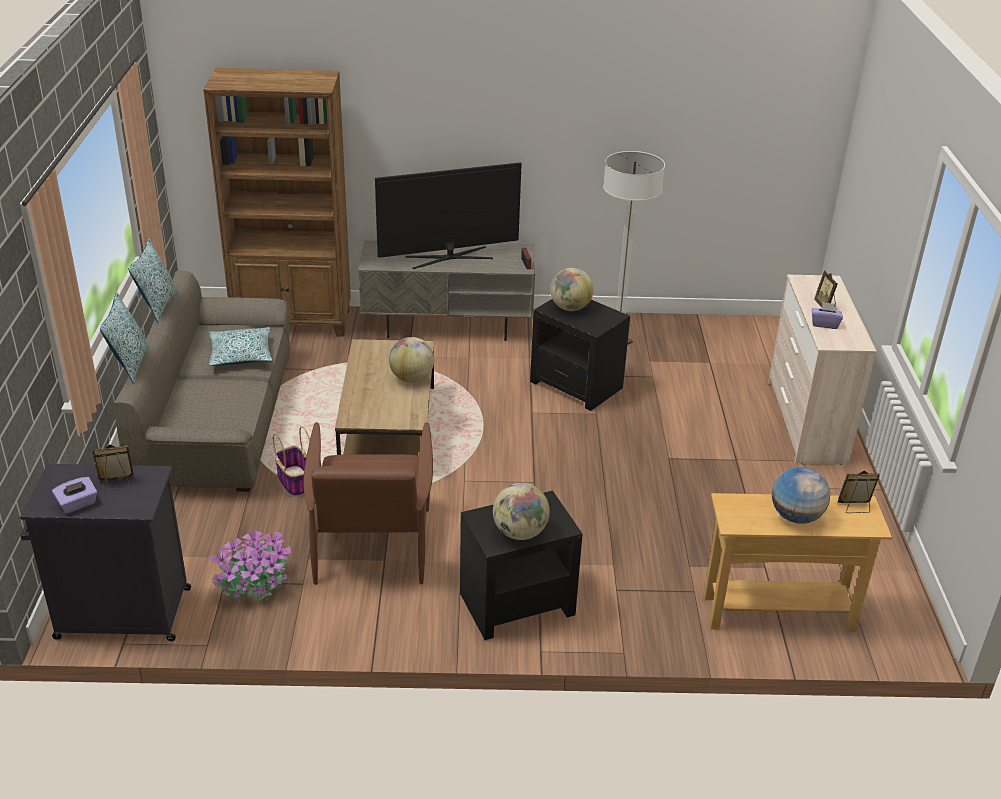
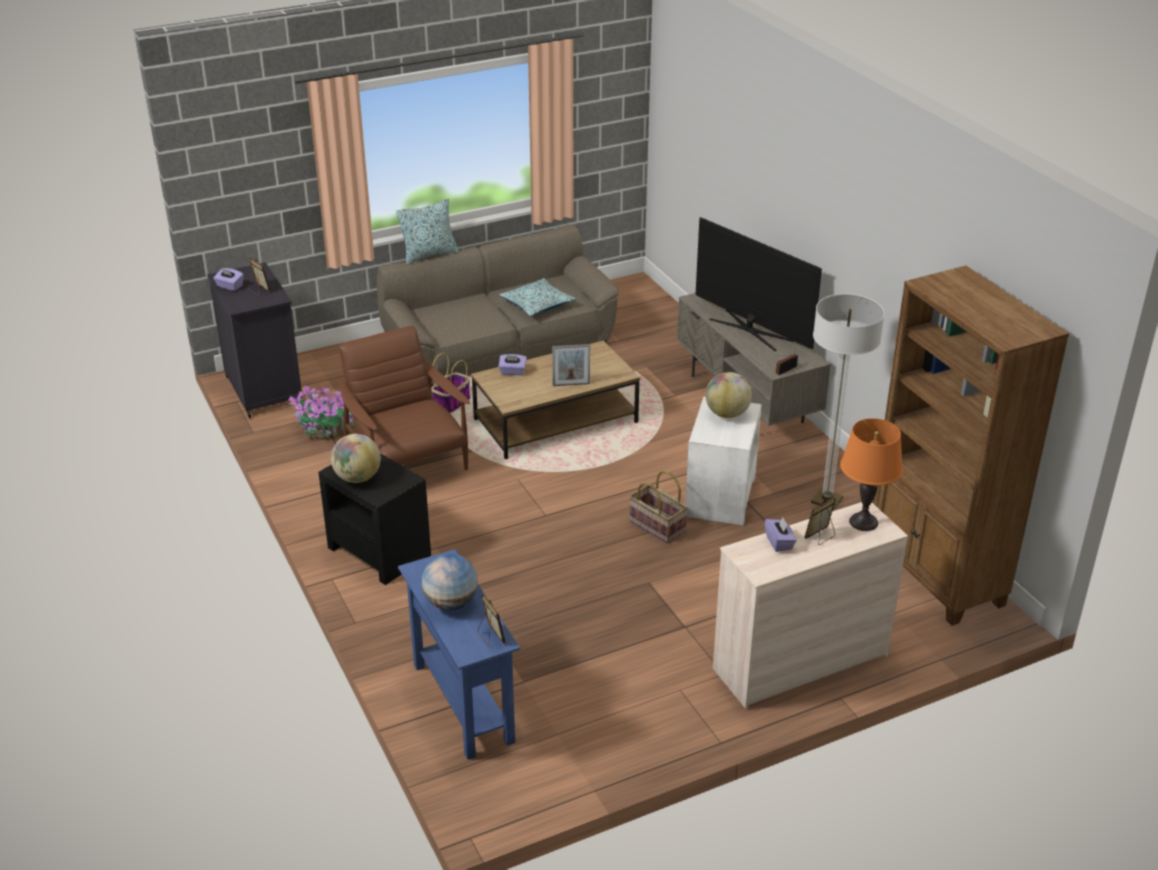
camera: 65 degrees right, 0 degrees up
(158, 306) = (516, 236): pillow -> none
(294, 322) = (667, 326): brown bookcase -> brown bookcase (935, 576)
(357, 403) = (512, 372): none -> purple tissue box
(371, 541) = (406, 460): brown armchair -> brown armchair turned 90 degrees clockwise
(412, 378) = (571, 384): globe -> picture frame
(576, 385) = (719, 497): black side table -> white side table
(594, 429) = (656, 526): none -> basket
(778, 613) = (463, 703): beige console table -> blue console table
(815, 285) = (863, 522): none -> orange table lamp

